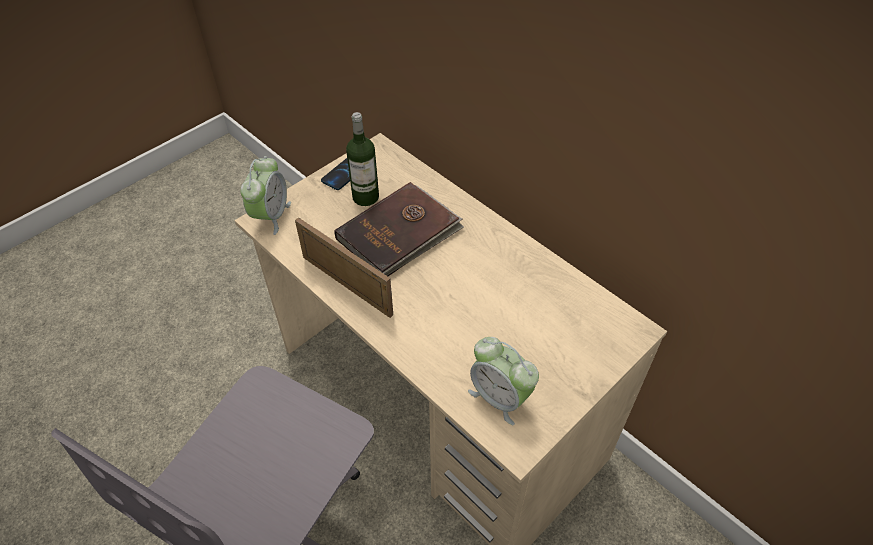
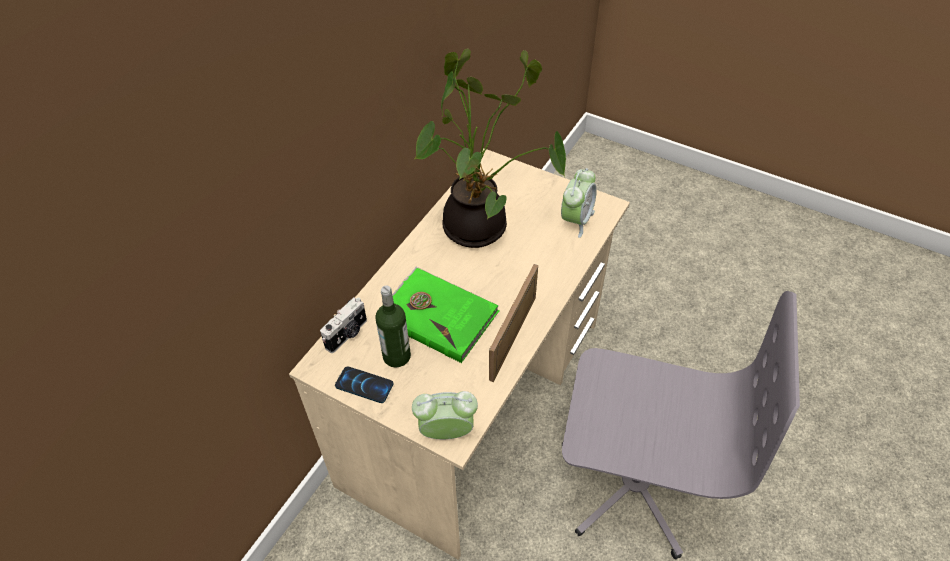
camera: 105 degrees left, 0 degrees up
(400, 233) = (438, 315): brown book -> green book
(404, 169) = (347, 334): none -> camera
(513, 293) = (480, 228): none -> potted plant

